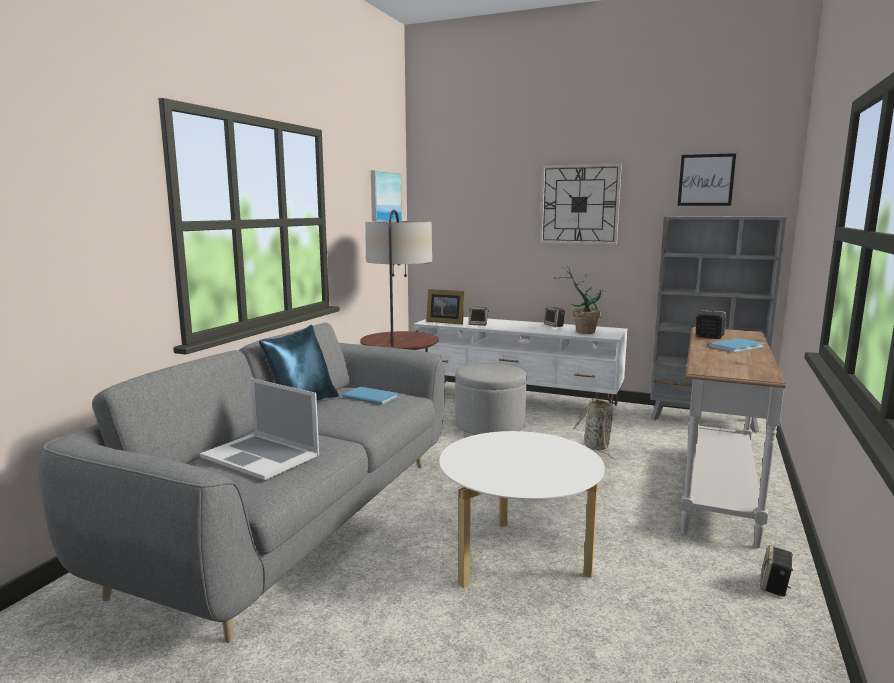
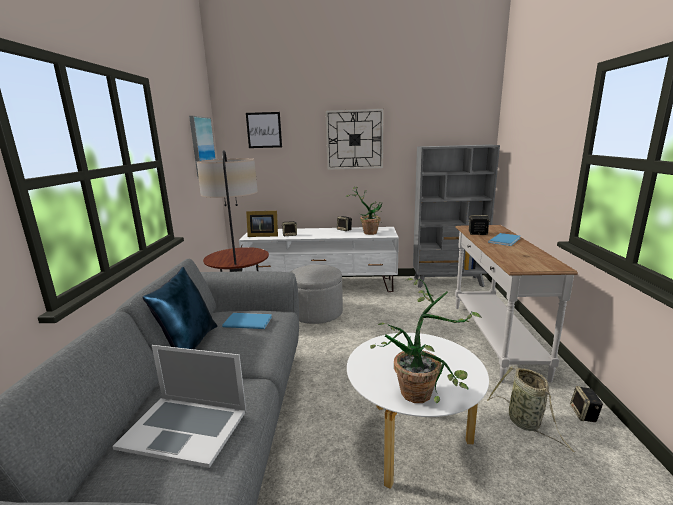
camera: 20 degrees left, 5 degrees up
(509, 478) = (424, 392): none -> potted plant
(597, 447) = (400, 318): basket -> basket (526, 423)
(706, 180) = (441, 120): picture -> picture (264, 130)

